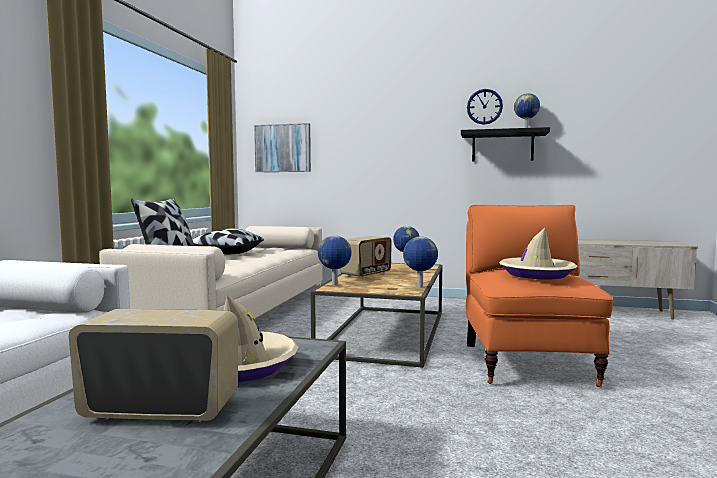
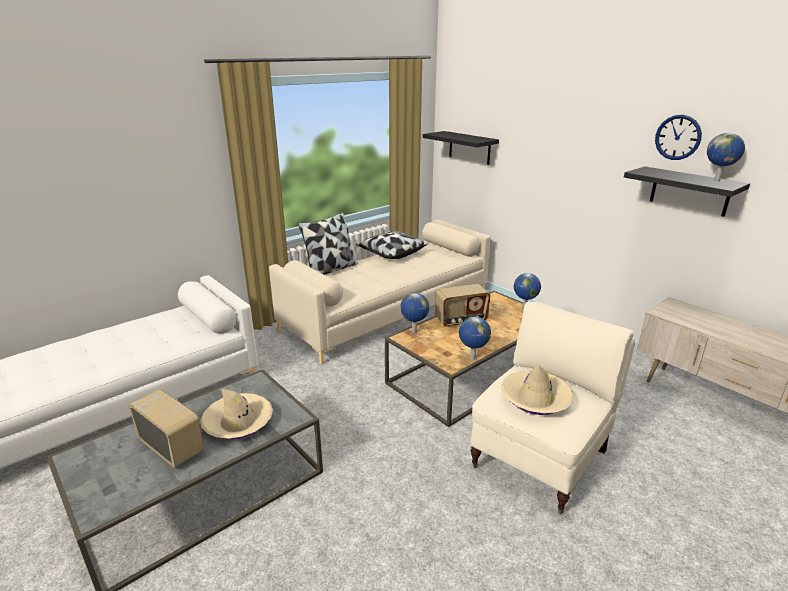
camera: 35 degrees right, 20 degrees up
(283, 148) = (469, 148): picture -> black shelf
(527, 363) = (541, 457): orange armchair -> beige armchair

